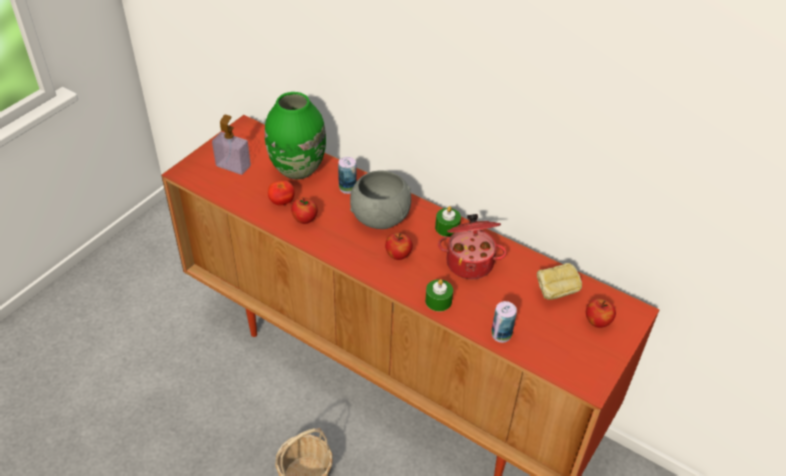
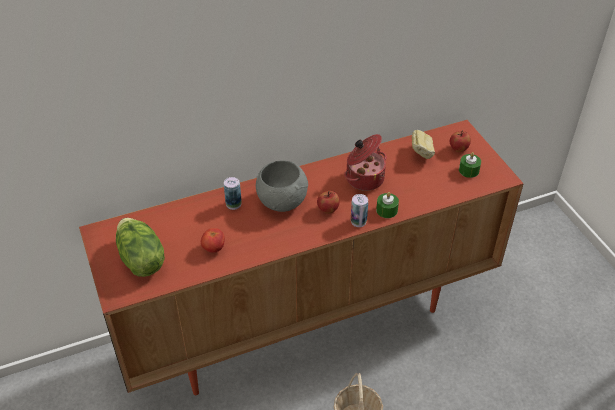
camera: 55 degrees left, 0 degrees up
(233, 166) = (140, 260): soap dispenser -> lettuce
(297, 169) = (184, 223): green vase -> none
(305, 220) = (246, 243): apple -> none
(447, 228) = (322, 173): green candle -> green candle (469, 170)
(501, 334) = (438, 195): can -> can (358, 221)

